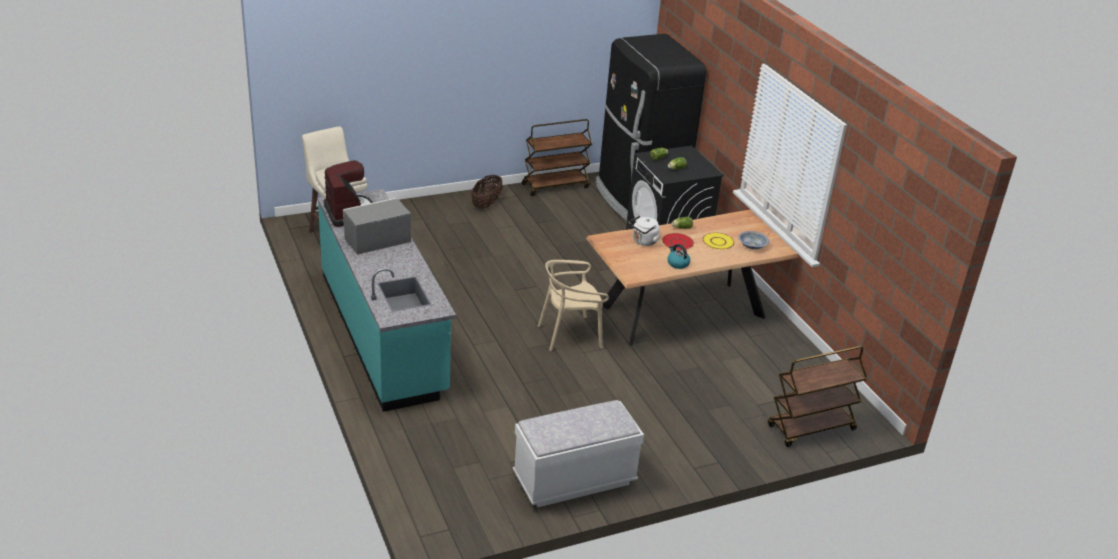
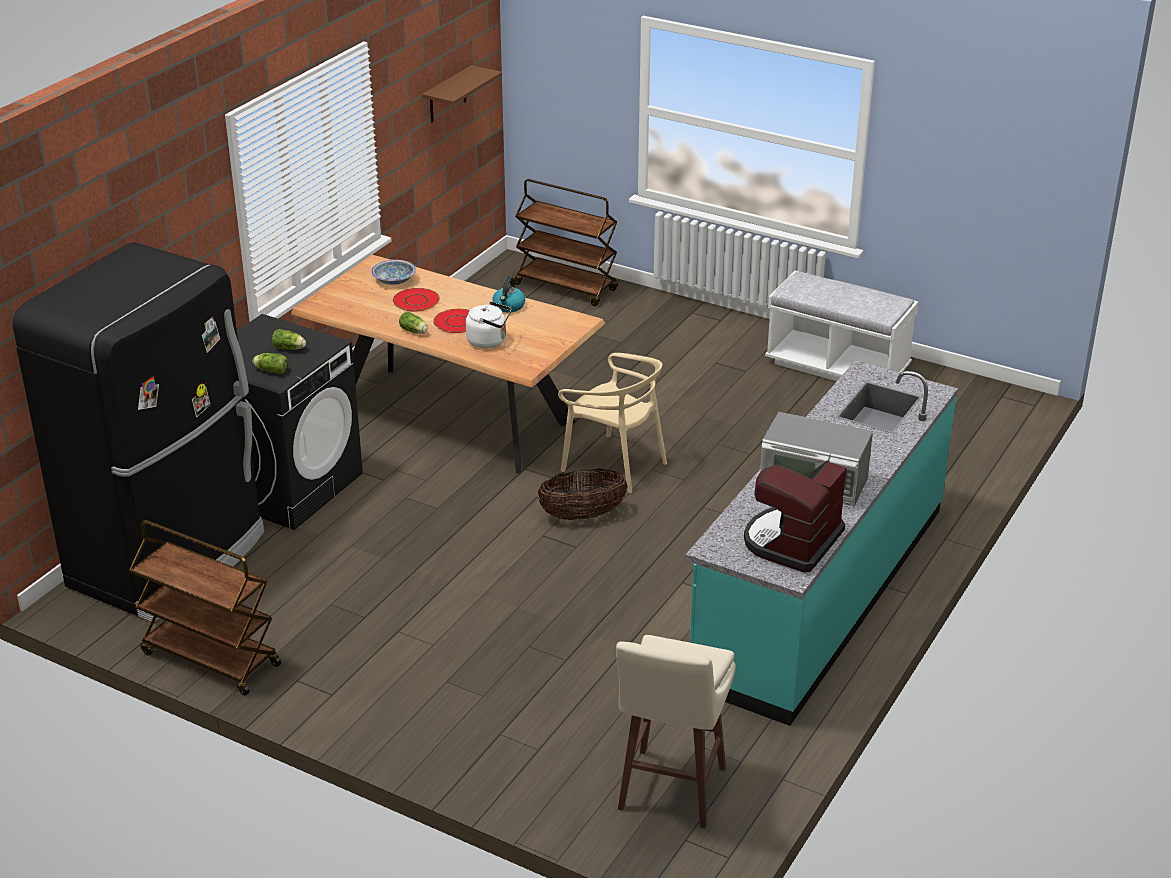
camera: 125 degrees left, 0 degrees up
(486, 204) = (365, 696): basket -> basket (582, 515)
(718, 242) = (416, 301): yellow plate -> red plate
(889, 243) = (447, 95): none -> brown shelf

